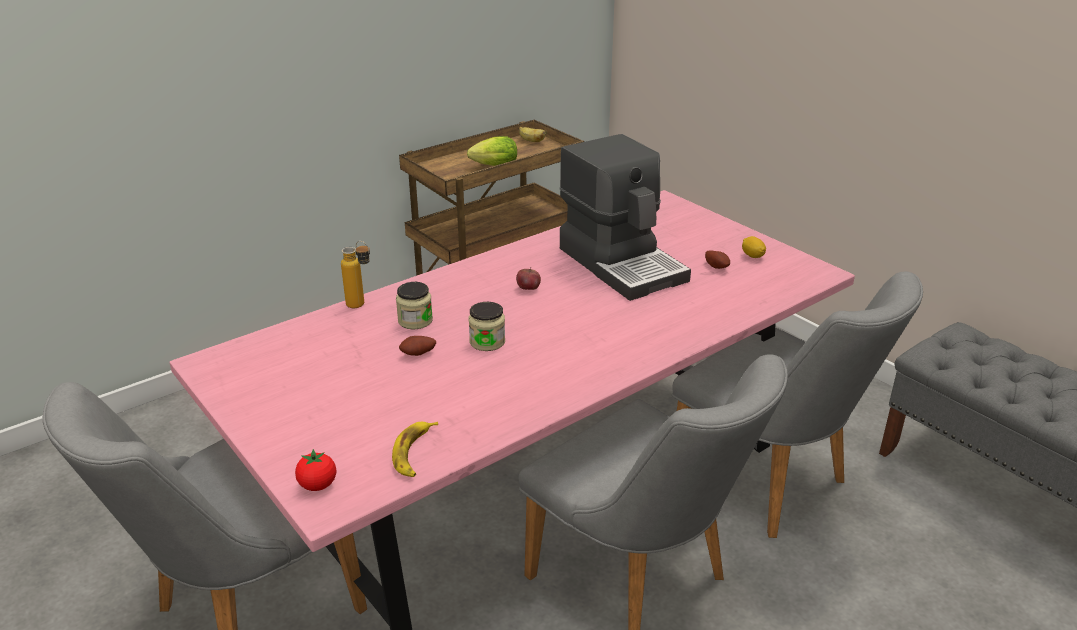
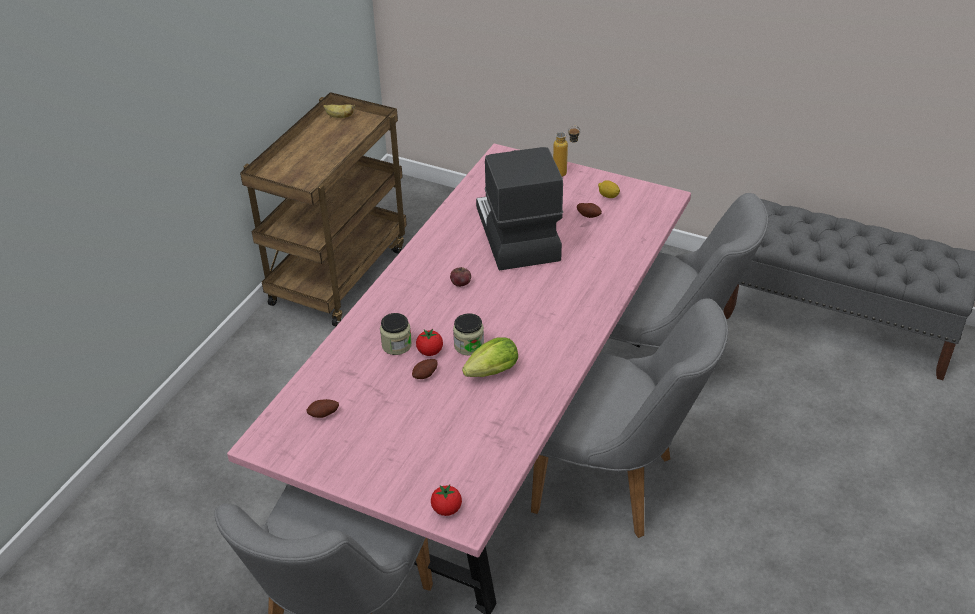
camera: 25 degrees left, 10 degrees up
(287, 357) = (324, 415): none -> potato
(361, 306) = (340, 346): bottle -> bottle (565, 173)
(414, 453) = (493, 458): banana -> none
(442, 335) = (430, 352): none -> tomato
(492, 166) = (329, 159): lettuce -> lettuce (489, 373)
(623, 263) = (516, 235): coffee machine -> coffee machine turned 135 degrees counterclockwise

